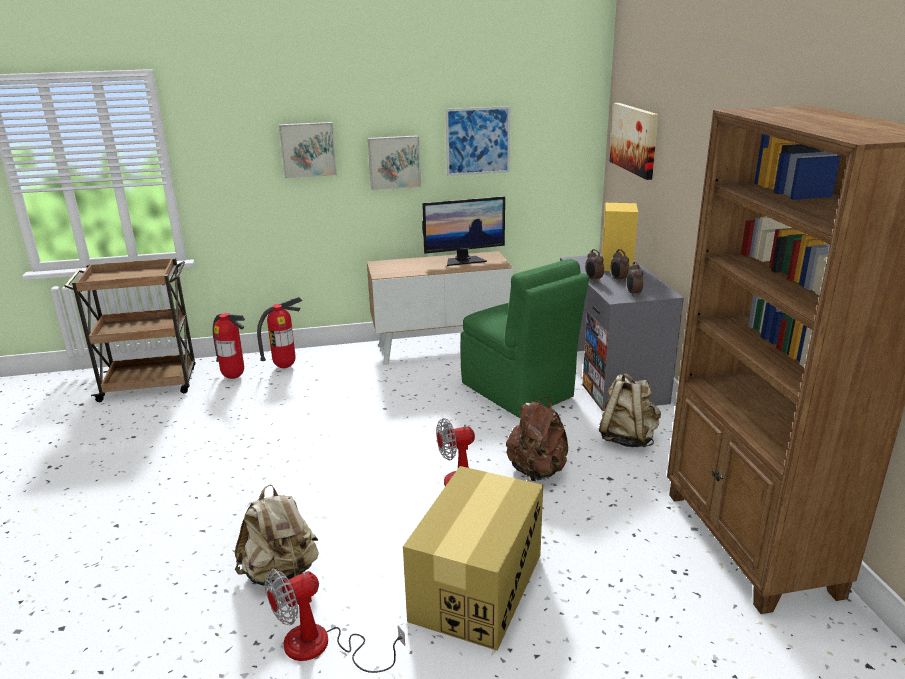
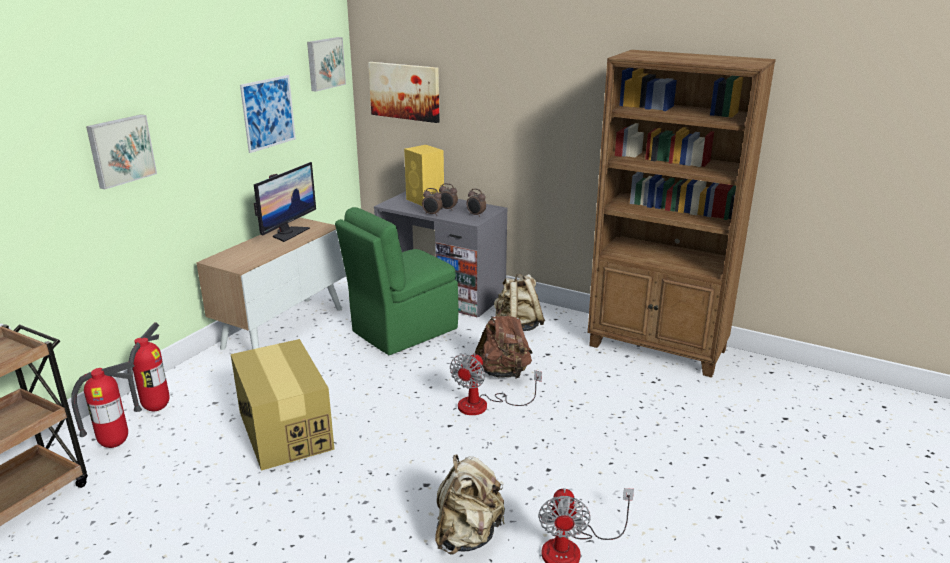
camera: 50 degrees left, 0 degrees up
(394, 162) = (203, 148): picture -> picture (324, 63)
(477, 586) = (588, 453): cardboard box -> cardboard box (285, 430)
(518, 391) = (402, 331): green chair -> green chair turned 135 degrees clockwise

